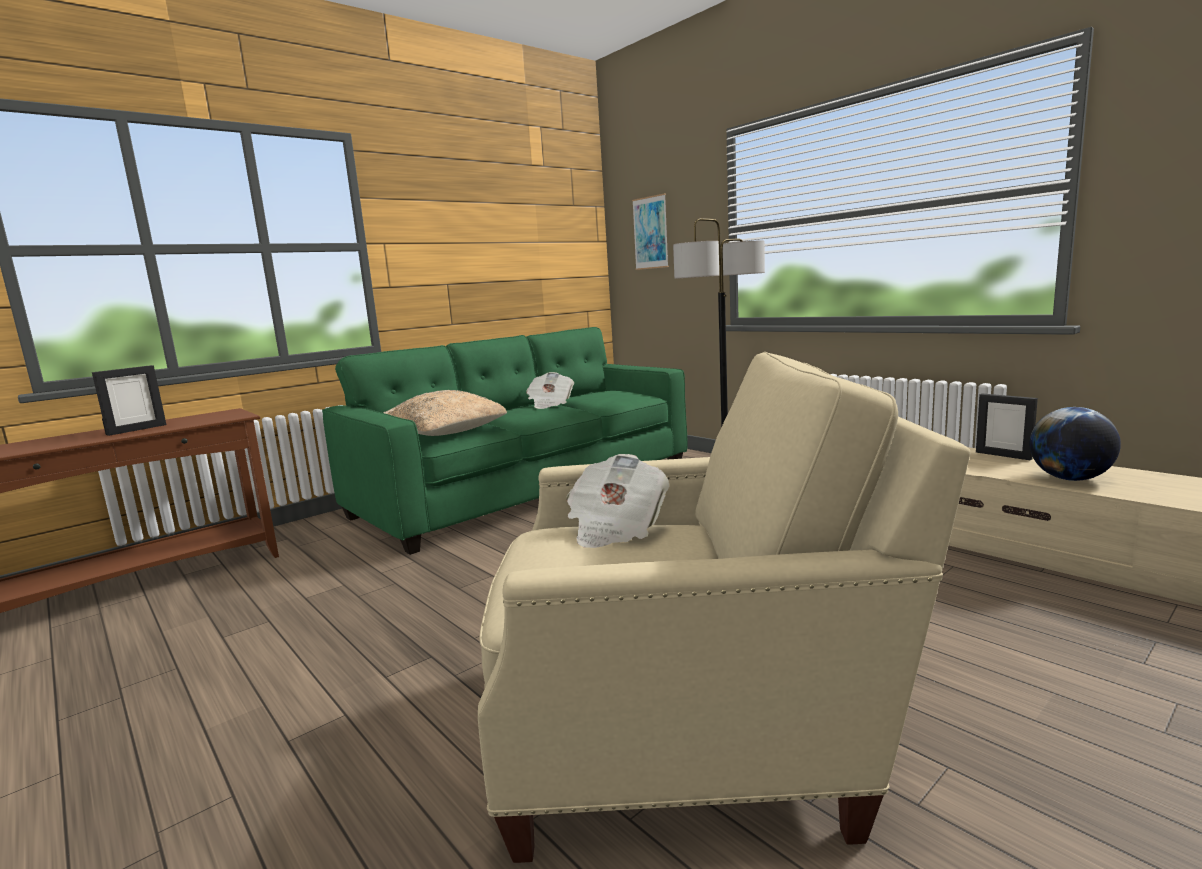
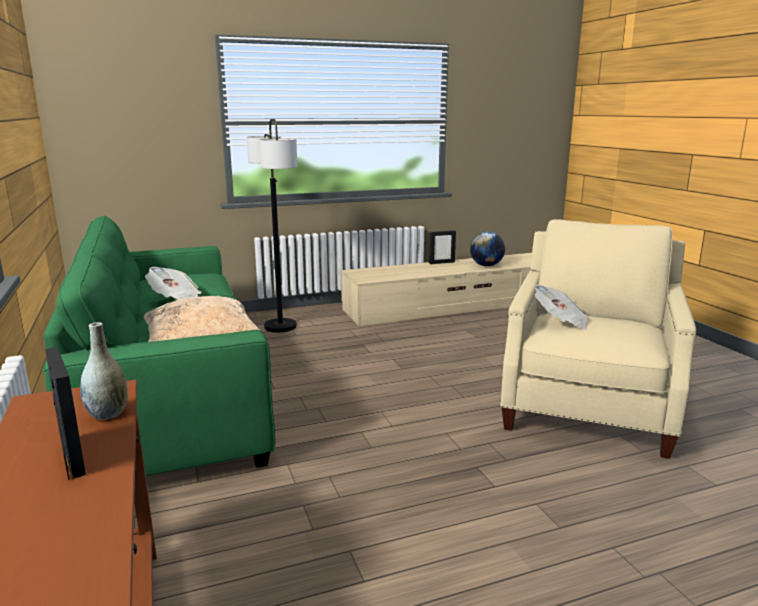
camera: 70 degrees left, 5 degrees up
(197, 422) = (108, 414): none -> grey vase
(650, 233) = (118, 115): picture -> none

